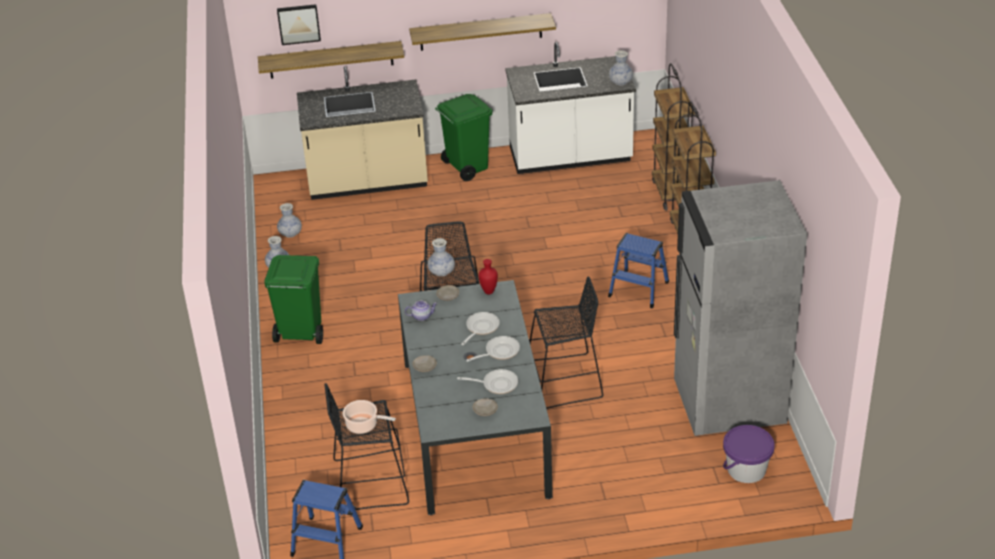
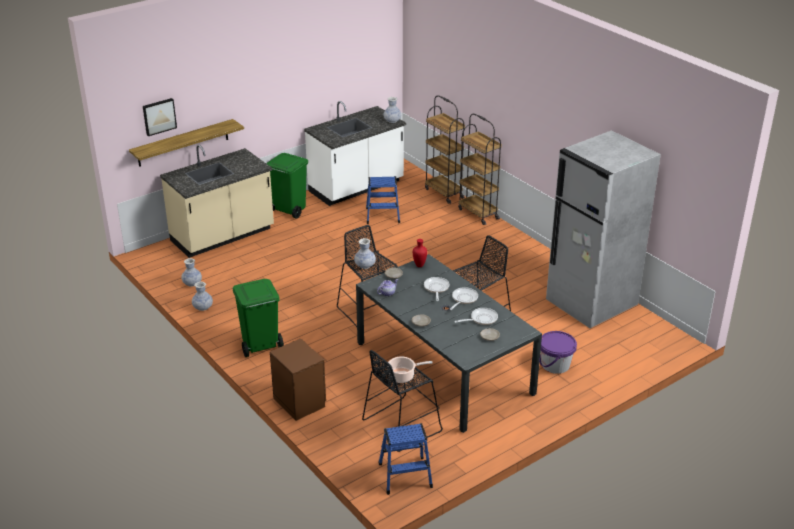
camera: 30 degrees left, 5 degrees down
(288, 414) = (299, 401): none -> brown nightstand
(481, 32) = (286, 102): shelf -> none
(639, 289) = (474, 253): blue step ladder -> blue step ladder (383, 215)
(746, 469) = (639, 338): purple bucket -> purple bucket (555, 364)

